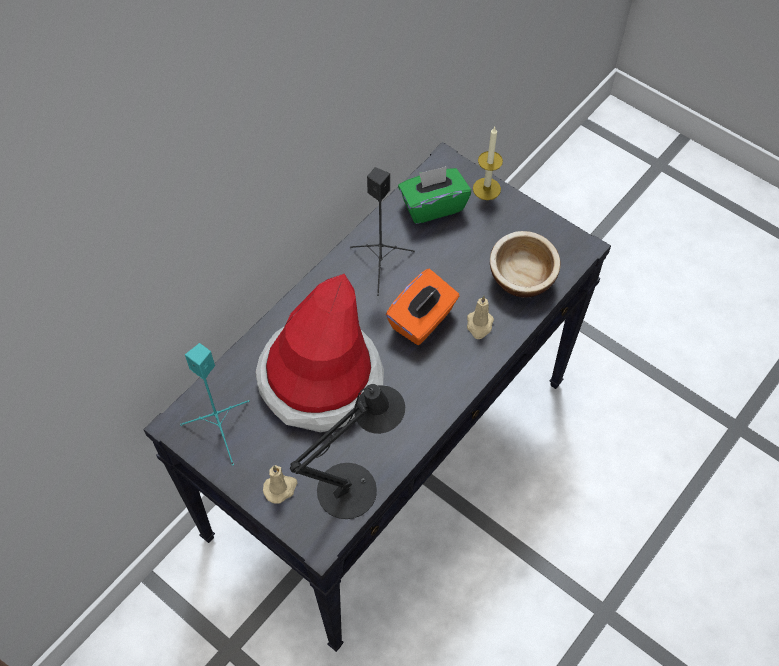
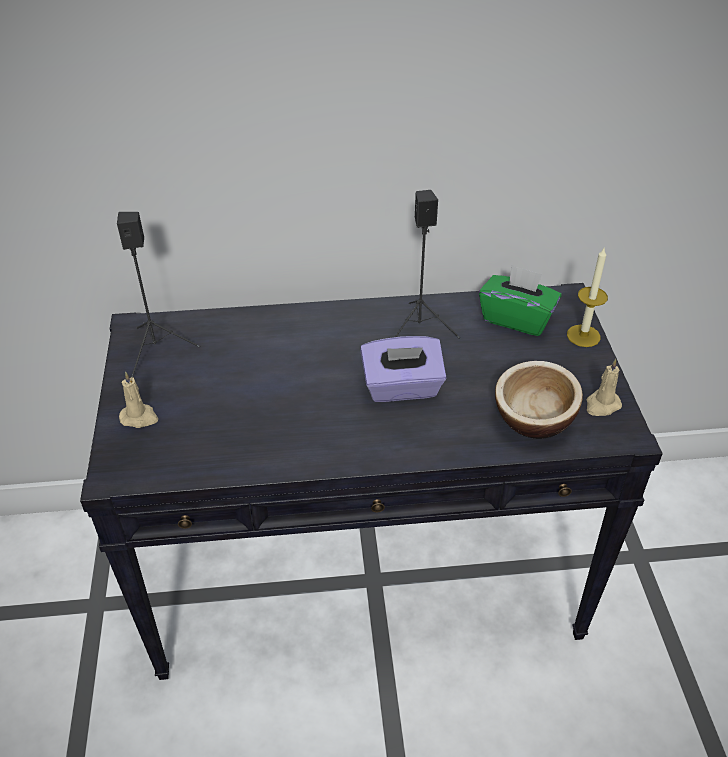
camera: 45 degrees right, 15 degrees down
(221, 430) = (156, 351): turquoise speaker -> black speaker
(320, 378) = (268, 369): hat -> none
(355, 486) = (191, 460): black table lamp -> none
(422, 320) = (402, 388): orange tissue box -> purple tissue box
(479, 325) = (447, 425): beige candle -> beige candle (602, 405)

